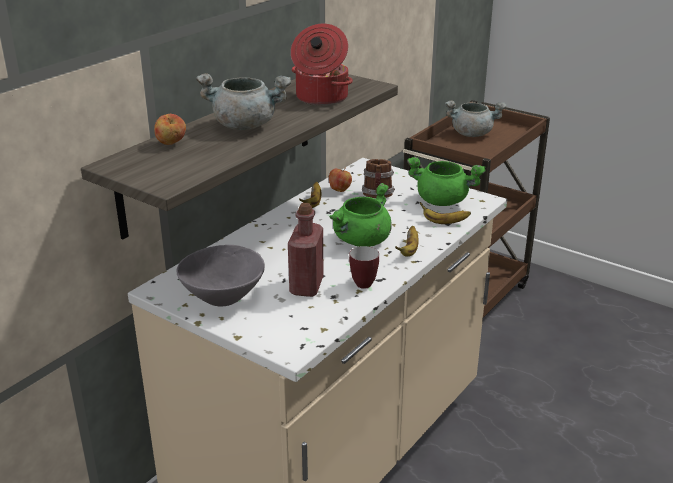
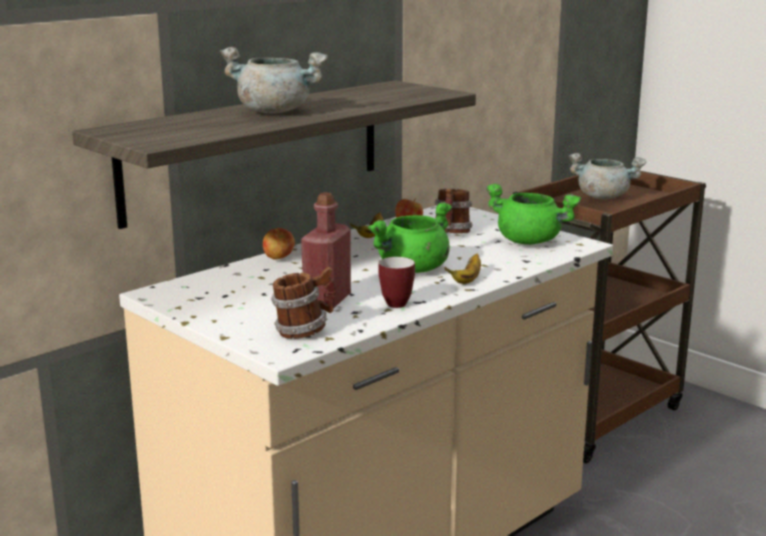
camera: 10 degrees right, 10 degrees down
(171, 144) = (182, 120): apple -> apple (278, 259)
(224, 297) = (226, 304): grey bowl -> none
(301, 323) = (304, 331): none -> mug
(320, 98) = (377, 98): cooking pot -> none
(444, 222) = (522, 259): banana -> none

